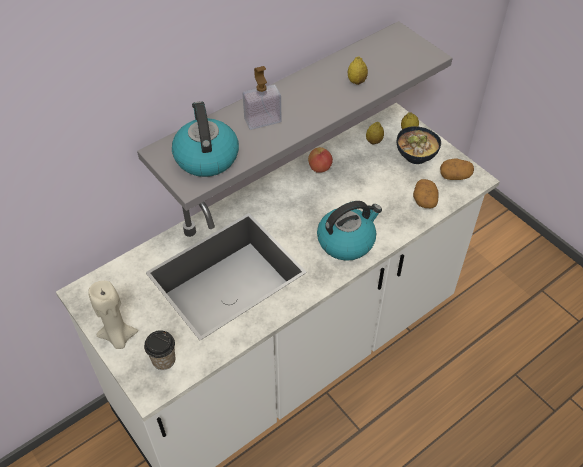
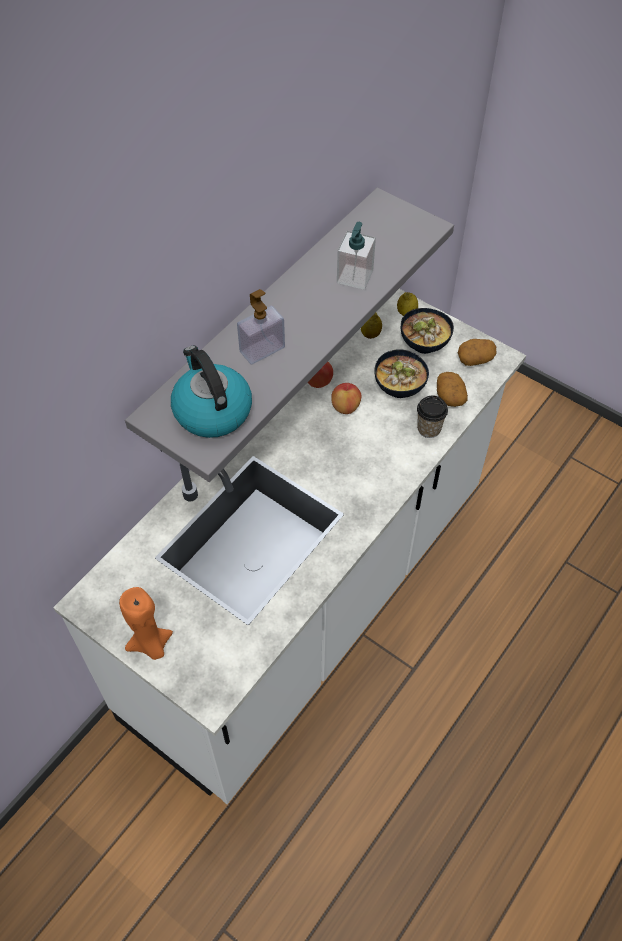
camera: 15 degrees left, 5 degrees up
(118, 337) = (151, 645): beige candle -> orange candle
(164, 360) = (214, 659): cup -> cup (429, 429)
(335, 191) = (345, 407): none -> apple
(346, 241) = (377, 466): kettle -> none
(356, 81) = (354, 277): lemon -> soap dispenser
(385, 185) = (400, 387): none -> bowl

